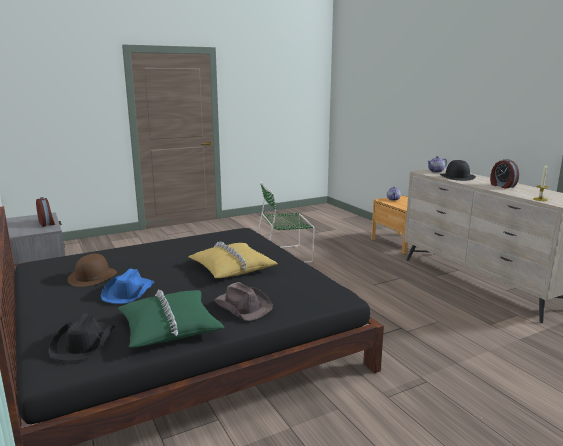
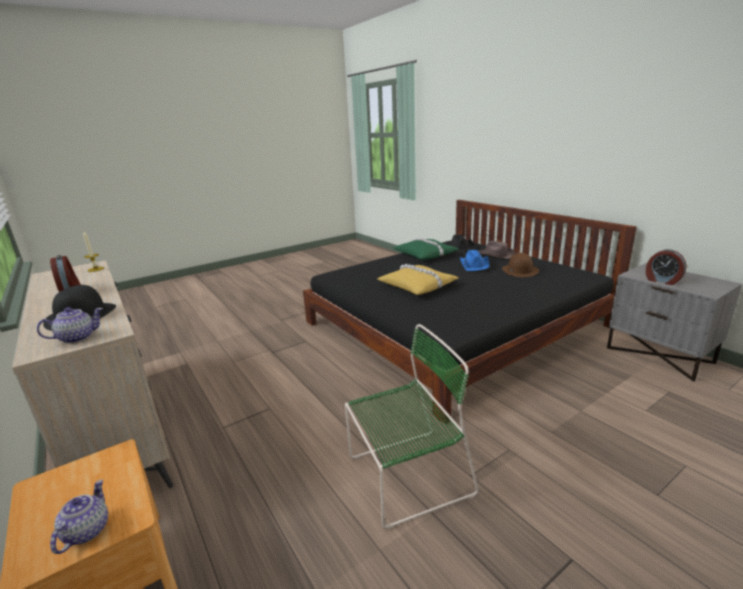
camera: 175 degrees right, 5 degrees up
(242, 306) = (392, 264): brown hat -> brown hat (496, 255)

